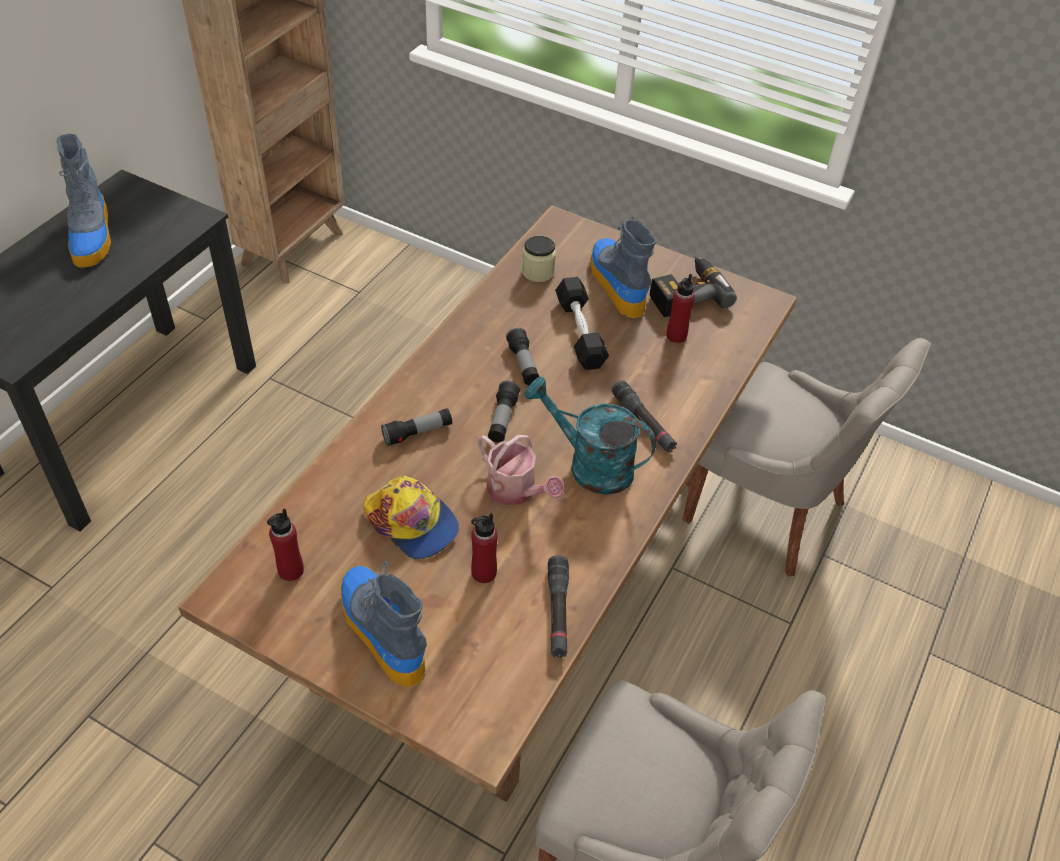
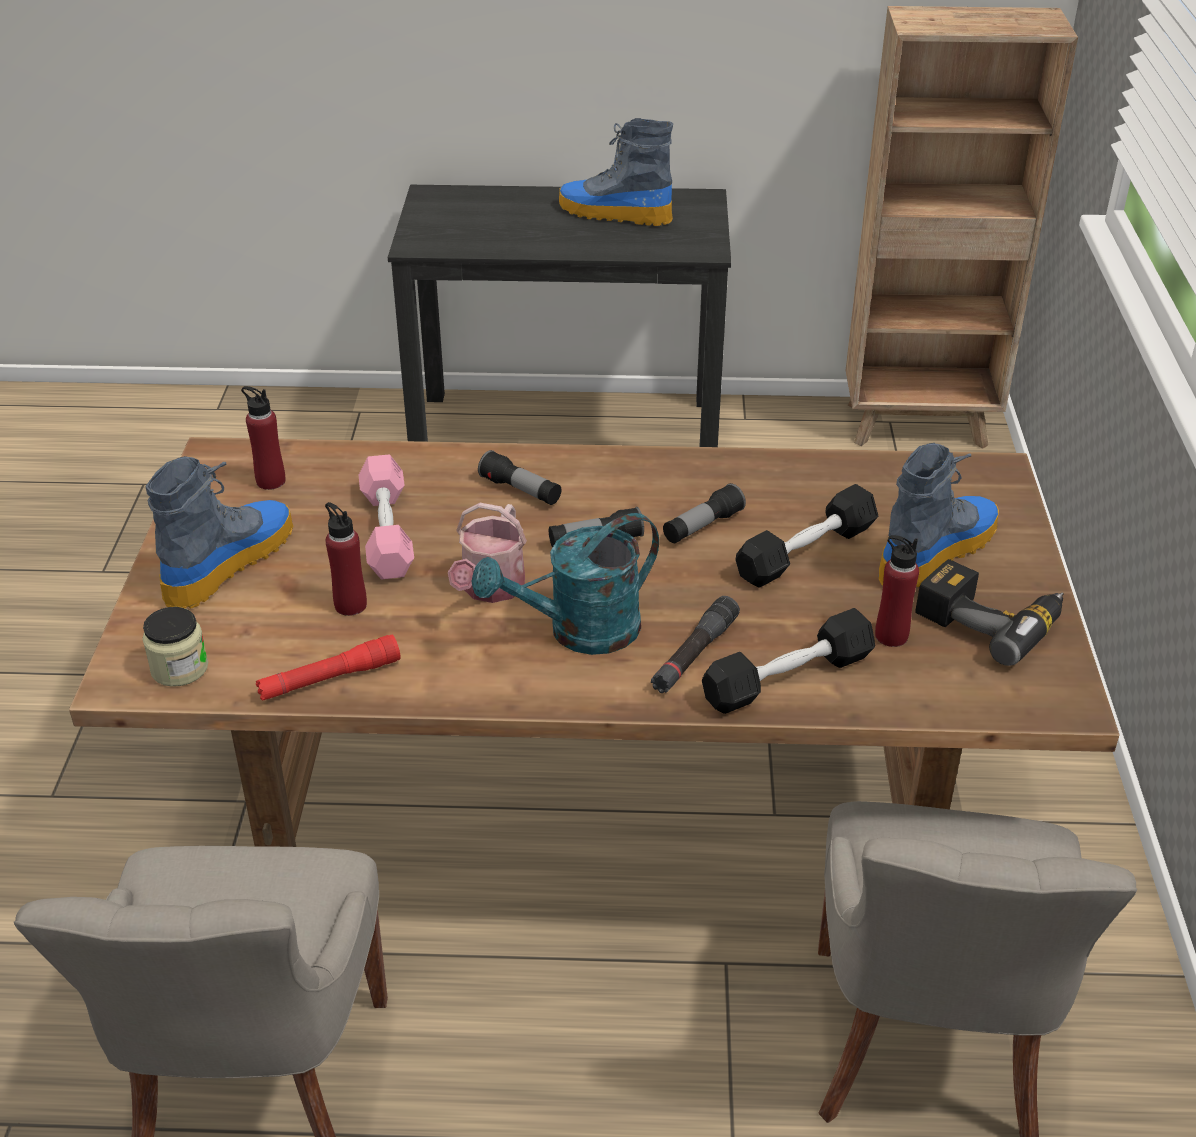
camera: 65 degrees right, 10 degrees down
(92, 236) = (613, 213): boot -> boot turned 60 degrees clockwise
(412, 523) = (387, 532): cap -> pink dumbbell
(538, 272) = (881, 484): jar -> jar (179, 668)
(558, 611) = (329, 679): black flashlight -> red flashlight
(590, 465) = (579, 632): turquoise watering can -> turquoise watering can turned 120 degrees counterclockwise
(687, 393) = (788, 678): none -> black dumbbell

